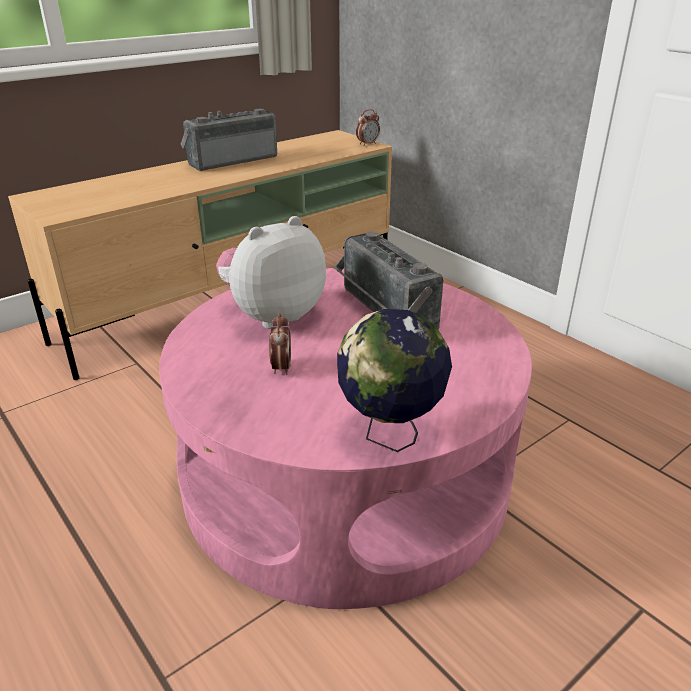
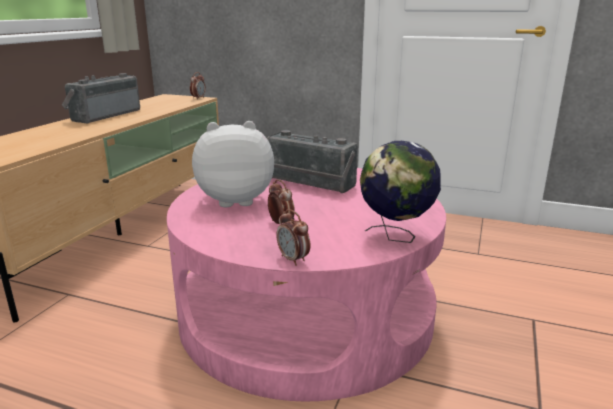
camera: 30 degrees left, 10 degrees down
(235, 427) = (293, 259): none -> alarm clock
(273, 315) = (235, 200): plush toy -> plush toy turned 60 degrees clockwise

